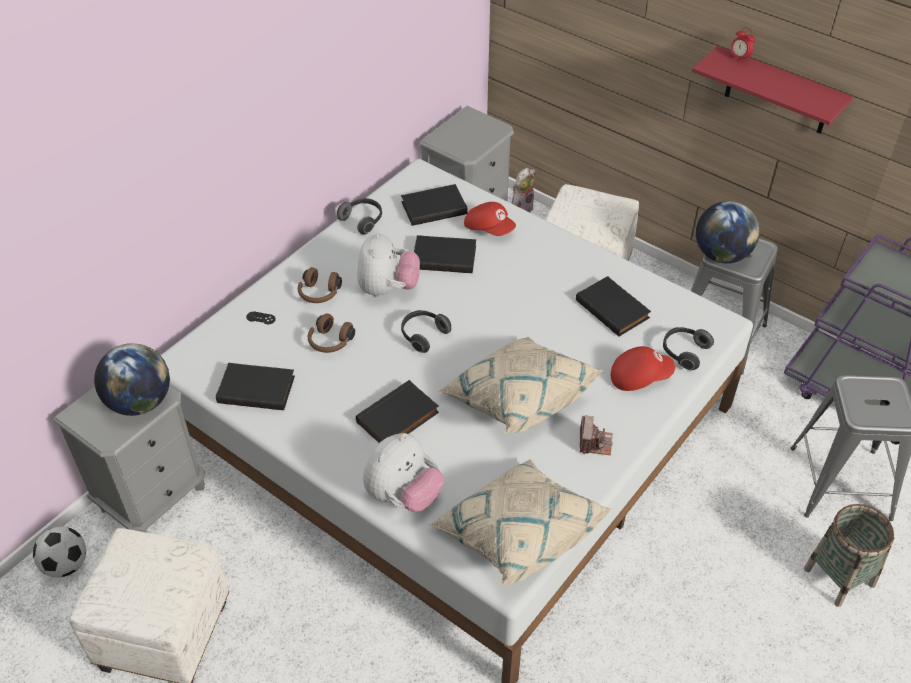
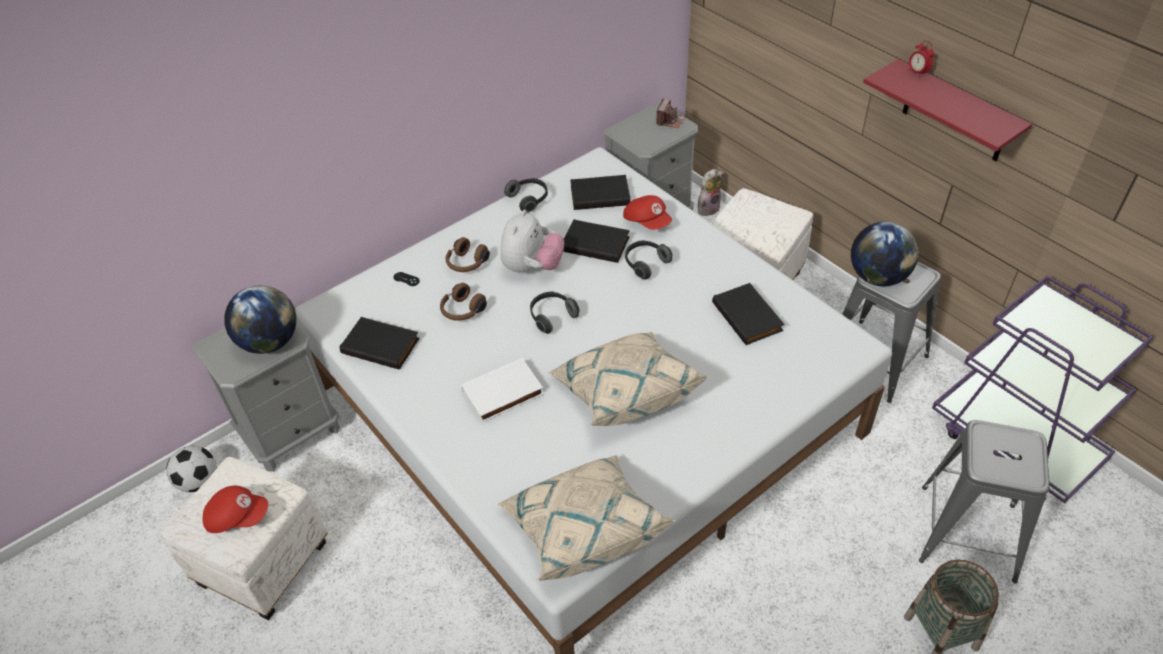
camera: 15 degrees right, 0 degrees up
(398, 418) = (503, 394): black book -> white book
(403, 495) = (484, 470): plush toy -> none
(594, 443) = (689, 449): camera -> camera (670, 121)
(639, 377) = (755, 389): red cap -> red cap (238, 517)
(684, 352) = (809, 371): headphones -> headphones (645, 264)

